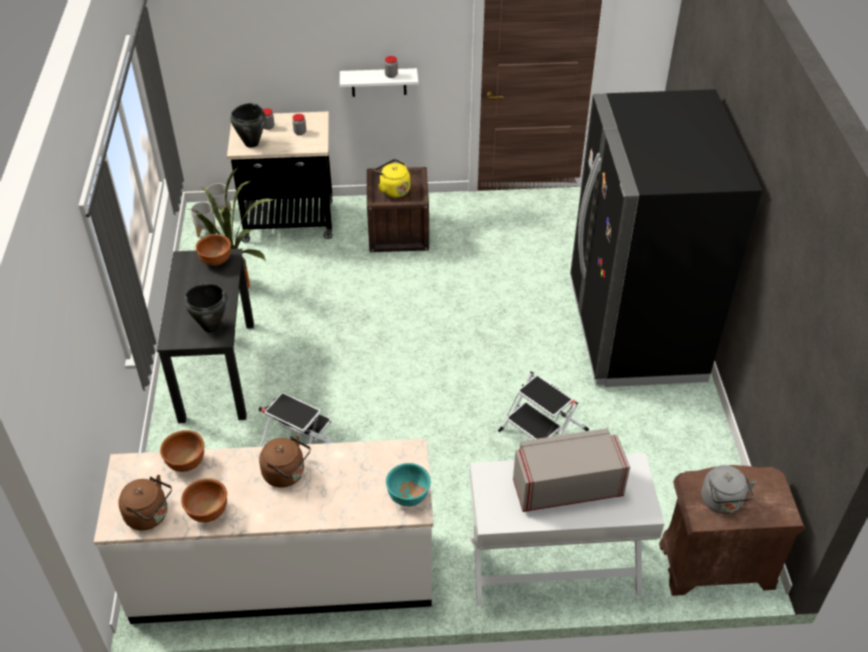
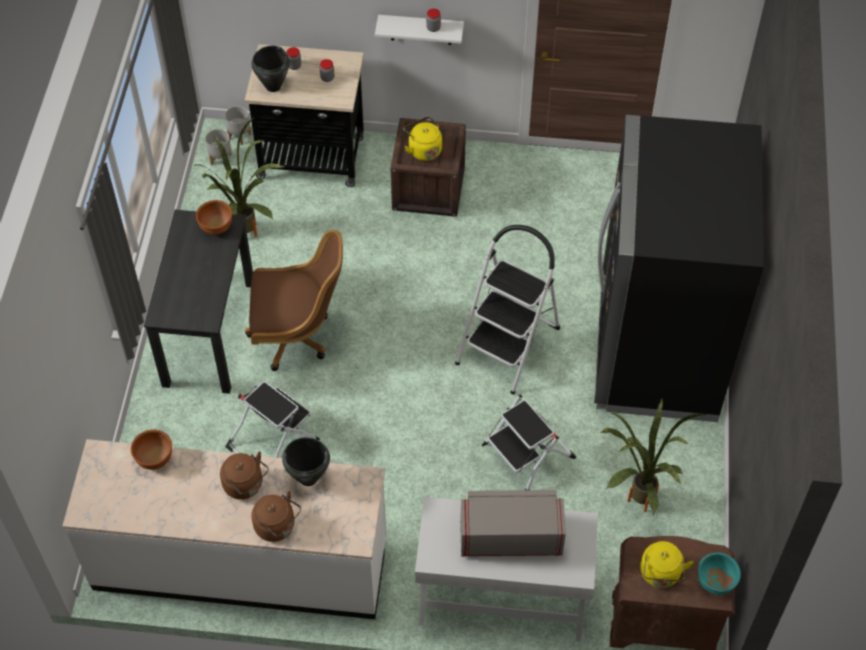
camera: 10 degrees right, 10 degrees up
(150, 516) = (115, 508): brown kettle -> brown kettle (277, 527)
(207, 512) = (167, 513): brown bowl -> none
(211, 326) = (200, 306): black cooking pot -> black cooking pot (308, 478)
(303, 363) = (298, 337): none -> brown office chair
(408, 497) = (354, 526): turquoise bowl -> turquoise bowl (715, 583)
(503, 344) = (510, 344): none -> step ladder
(655, 461) = (635, 504): none -> potted plant
(722, 502) = (660, 575): grey kettle -> yellow kettle

